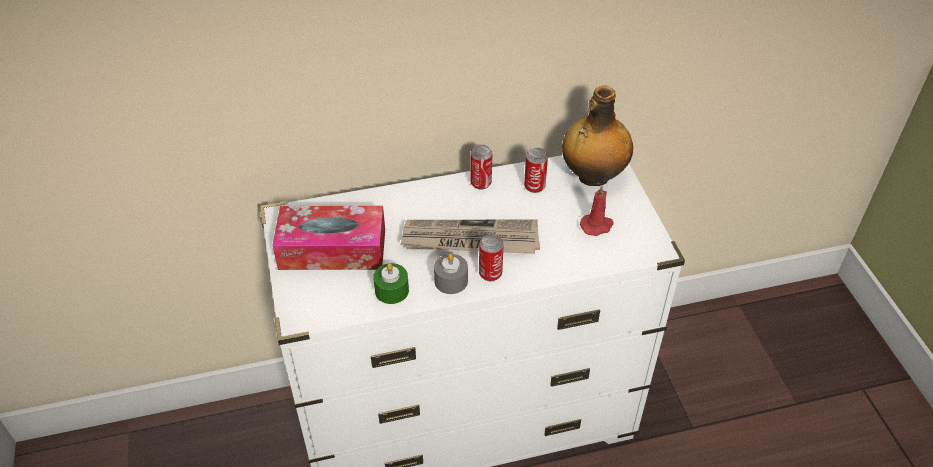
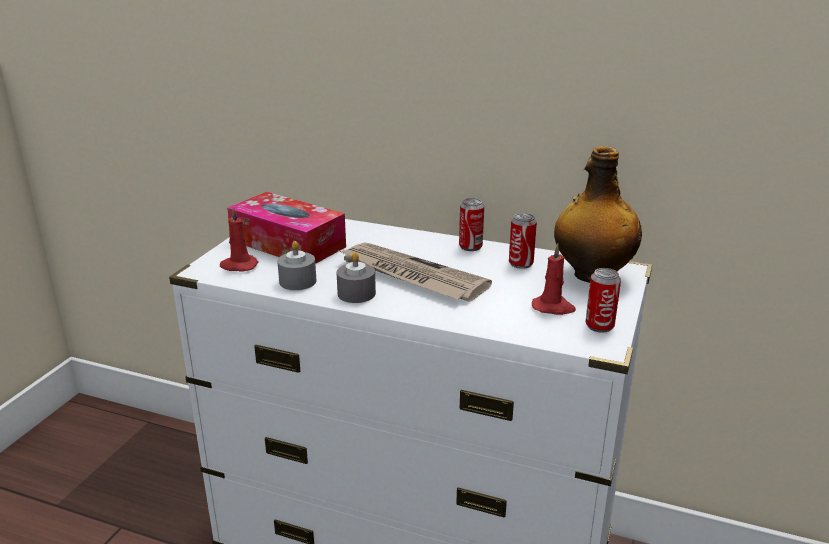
camera: 35 degrees right, 20 degrees down
(322, 297) = (238, 266): none -> red candle
(392, 290) = (297, 281): green candle -> grey candle
(490, 273) = (399, 301): can -> can (599, 326)

